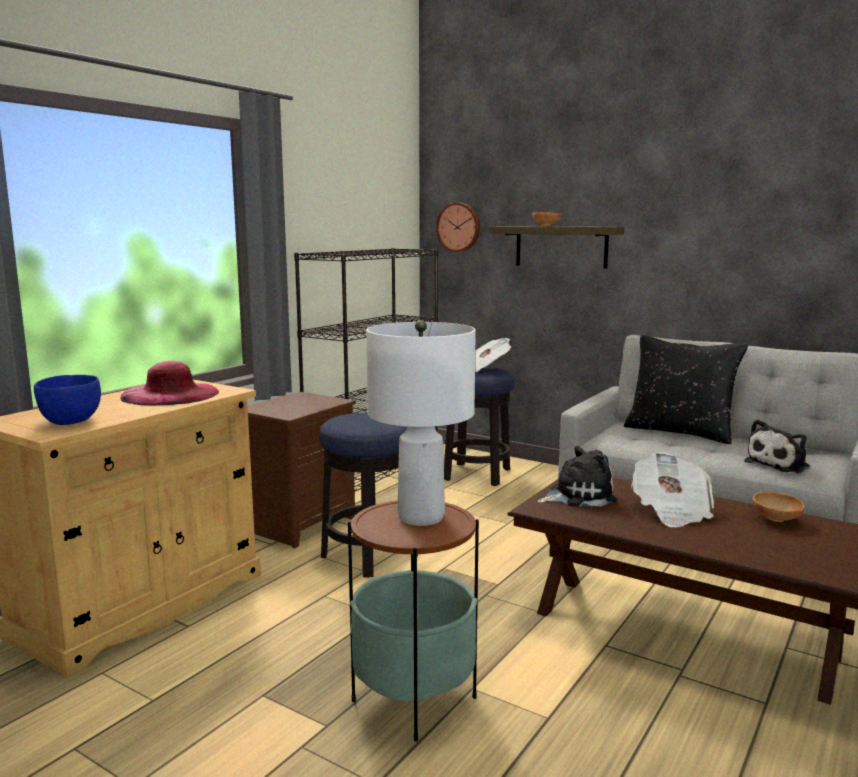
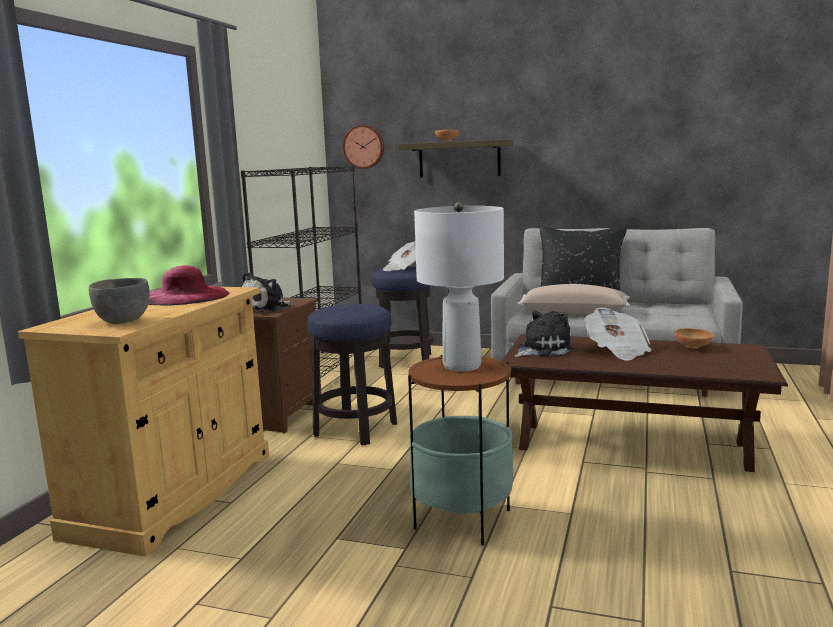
camera: 15 degrees left, 0 degrees up
(71, 421) = (123, 321): blue bowl -> grey bowl
(661, 446) = (574, 313): none -> beige pillow
(779, 464) = (666, 316): plush toy -> plush toy (268, 308)

